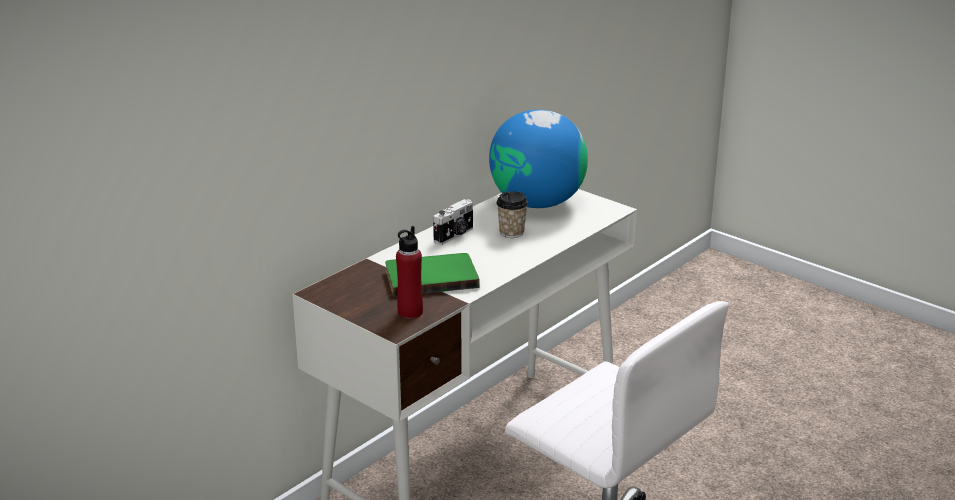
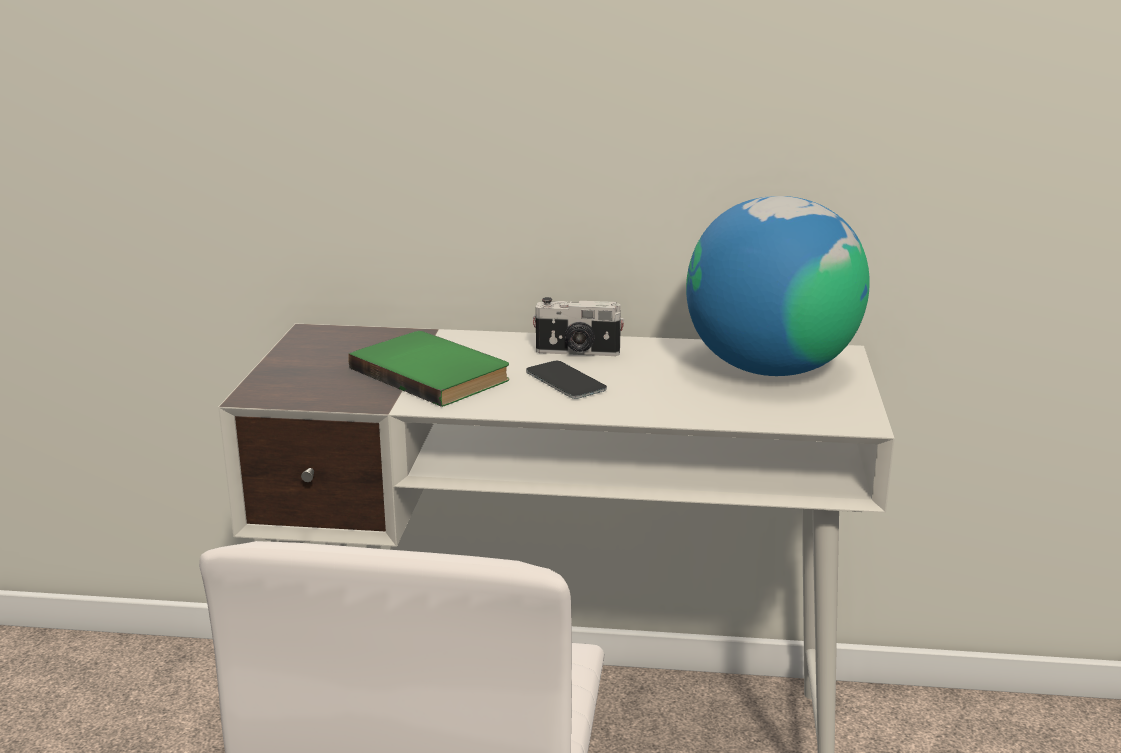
camera: 55 degrees right, 5 degrees down
(410, 312) = (317, 389): red bottle -> none
(487, 250) = (565, 381): none -> phone
(511, 233) = (644, 379): cup -> none

